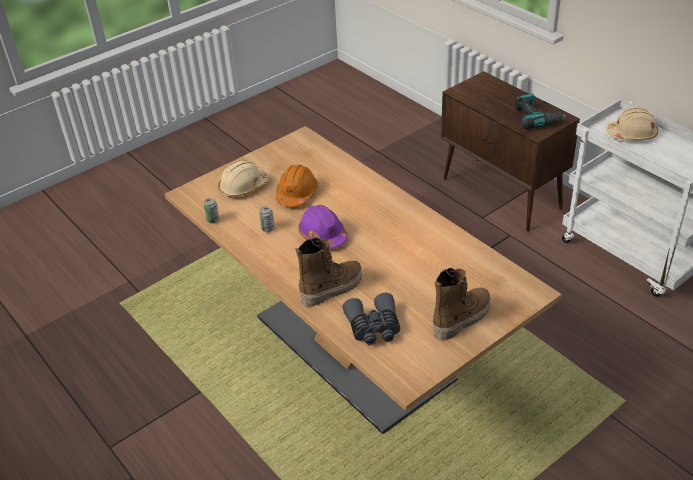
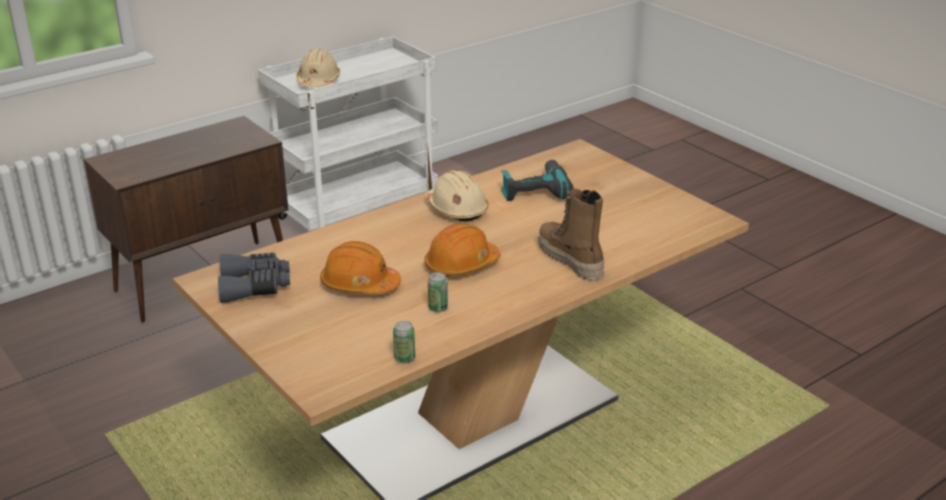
camera: 90 degrees left, 10 degrees down
(243, 187) = (323, 332): beige hard hat -> beige hard hat (457, 209)
(323, 235) = (461, 265): purple hard hat -> orange hard hat
(373, 327) = (636, 235): grey binoculars -> grey binoculars (255, 286)
(461, 319) = (620, 187): boot -> none
(536, 118) = (227, 137): power drill -> power drill (534, 190)

